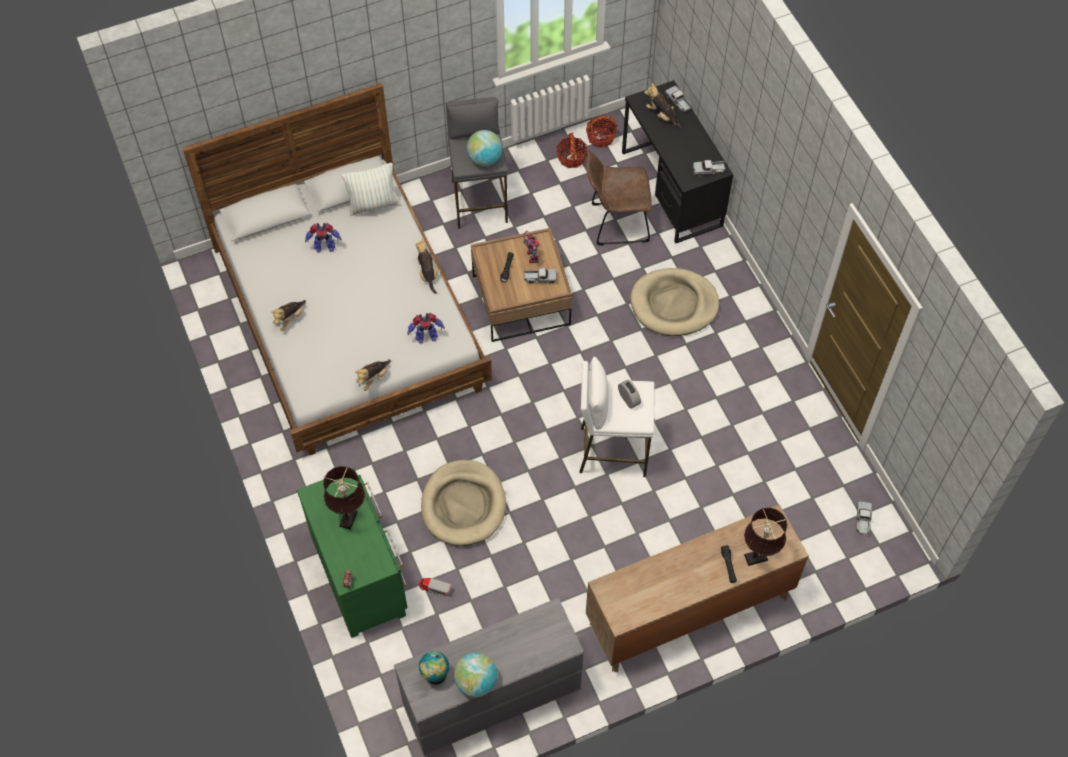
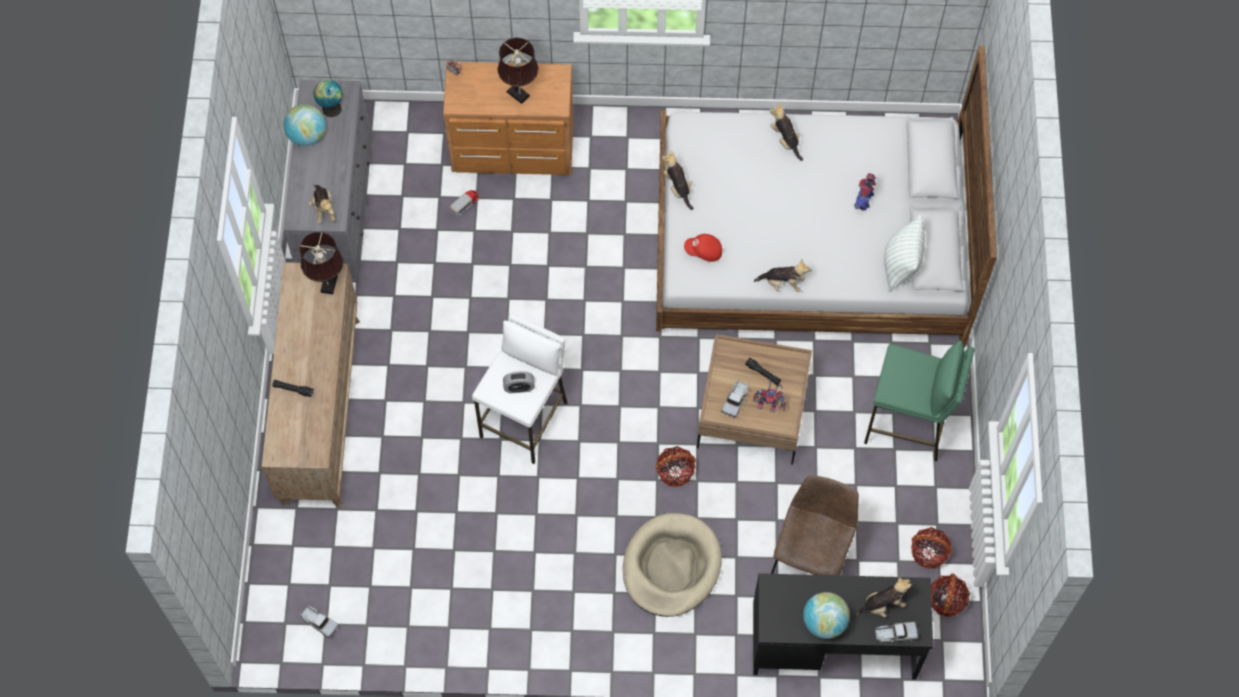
camera: 115 degrees right, 5 degrees up
(361, 573) = (513, 151): green dresser -> brown dresser
(426, 337) = (703, 251): toy robot -> red cap
(463, 505) = (537, 262): beige dog bed -> none
(479, 201) = (907, 426): grey stool -> green stool
(485, 159) = (897, 381): globe -> globe (824, 622)
(545, 627) = (323, 208): none -> plush toy
(597, 331) = (675, 471): none -> basket
(708, 170) = (776, 617): toy truck -> none
(758, 557) = (286, 420): brown table lamp -> brown table lamp (328, 286)

